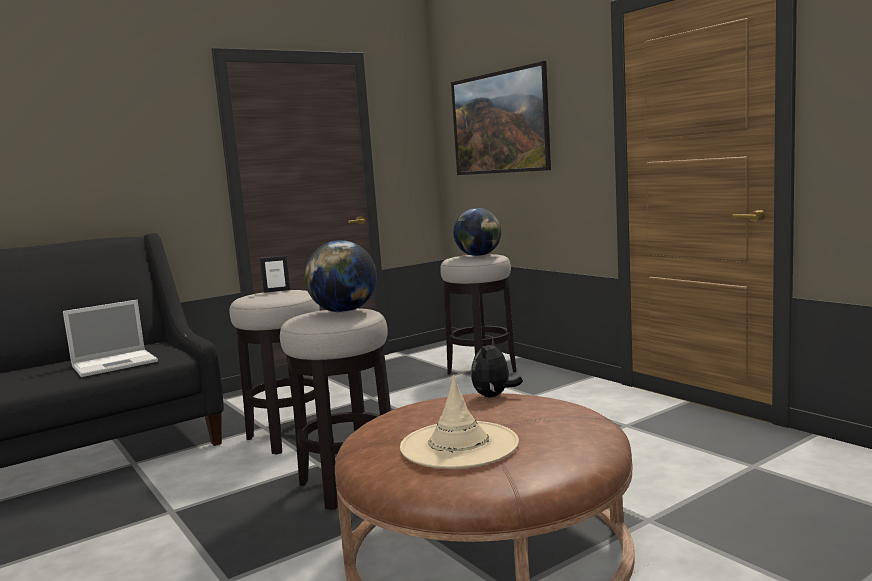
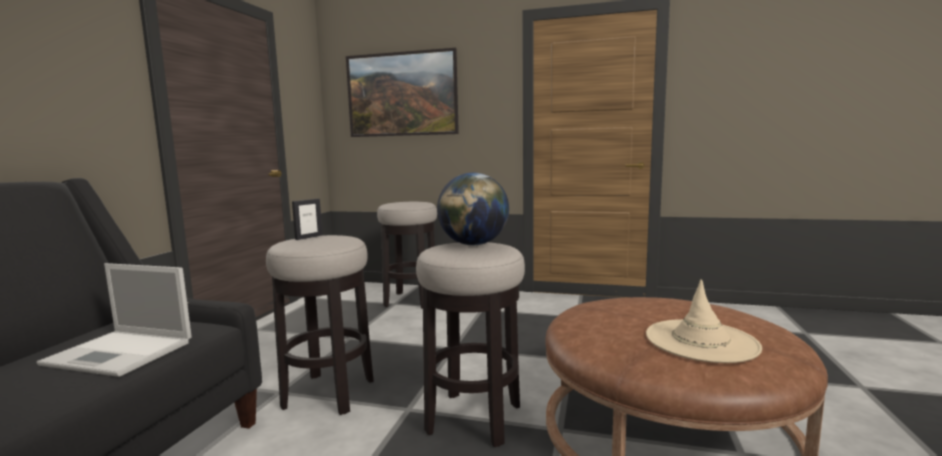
camera: 40 degrees left, 0 degrees up
(116, 363) = (121, 353): laptop -> laptop turned 90 degrees clockwise
(478, 256) = (410, 202): globe -> none
(494, 396) = (610, 302): plush toy -> none

